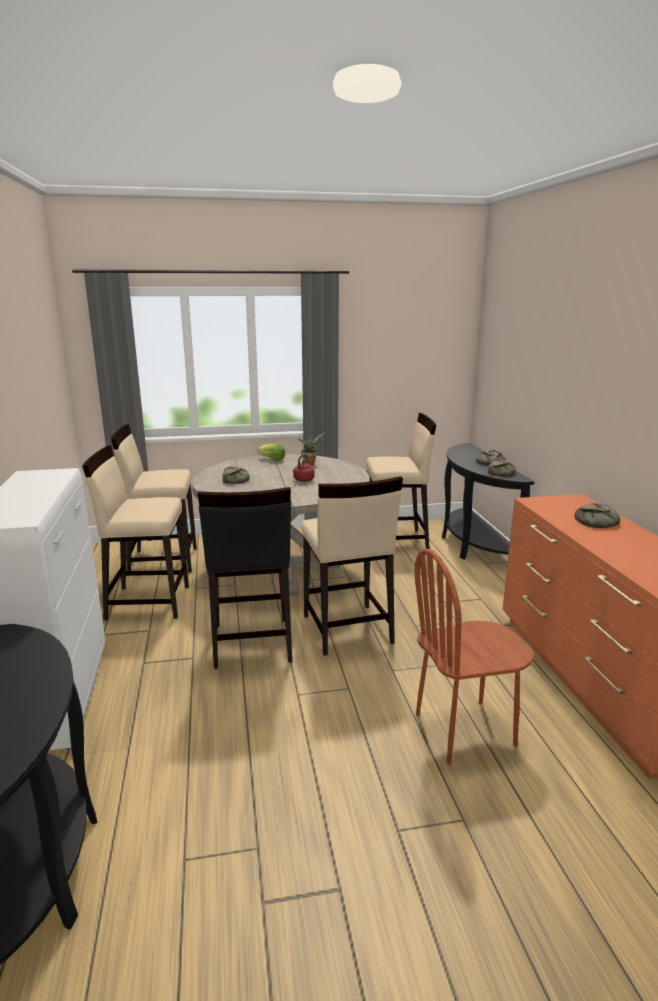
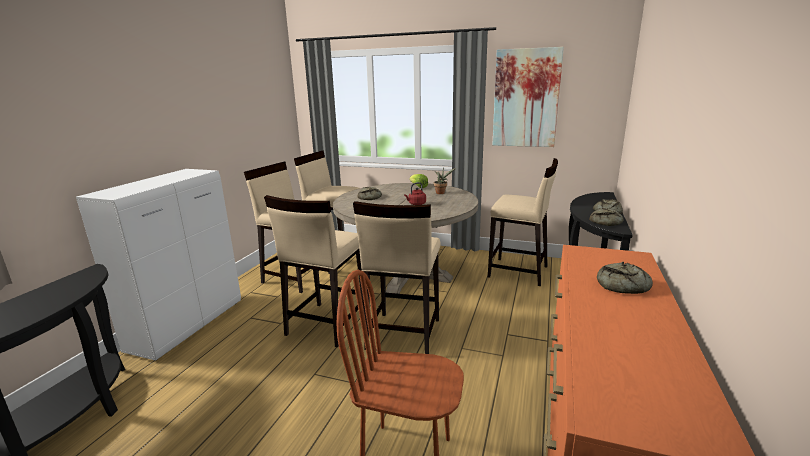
camera: 30 degrees right, 0 degrees up
(251, 643) = (326, 324): black stool -> beige stool
(379, 349) = (526, 98): none -> picture

